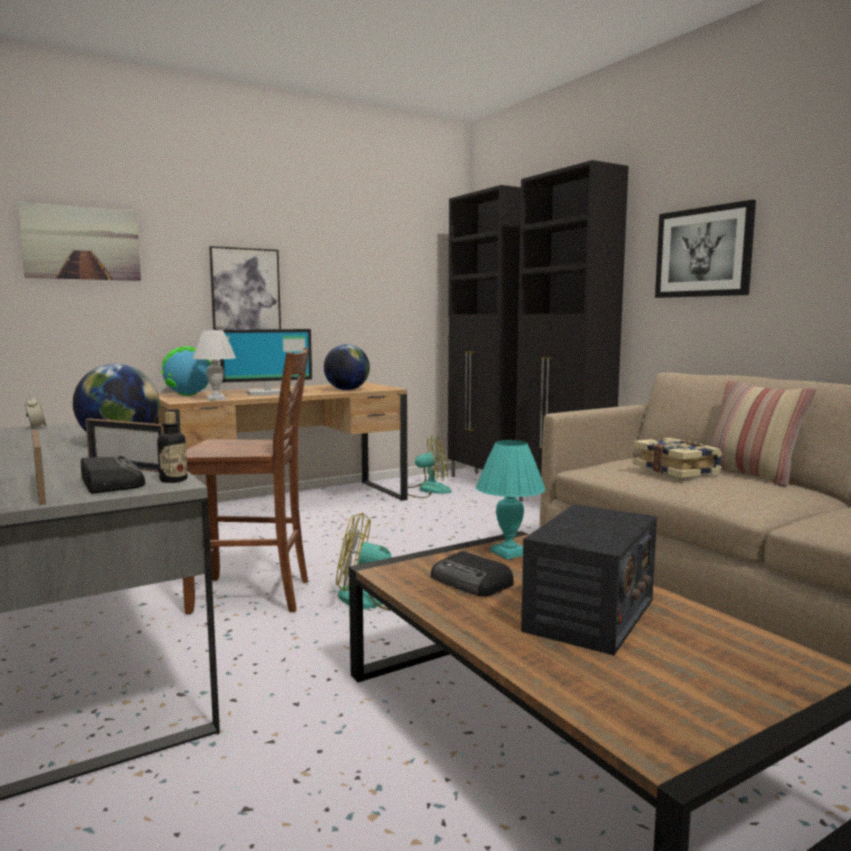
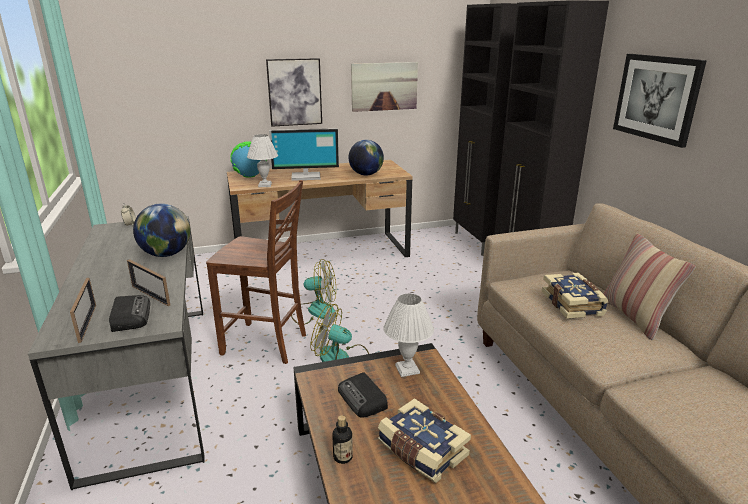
camera: 15 degrees right, 15 degrees up
(81, 243) = (173, 64): picture -> picture (384, 86)
(173, 480) = (167, 318): bottle -> bottle (343, 457)
(426, 490) = (429, 247): fan -> fan (314, 311)
(508, 552) = (406, 369): turquoise table lamp -> white table lamp
(590, 615) = (421, 451): radio -> book

